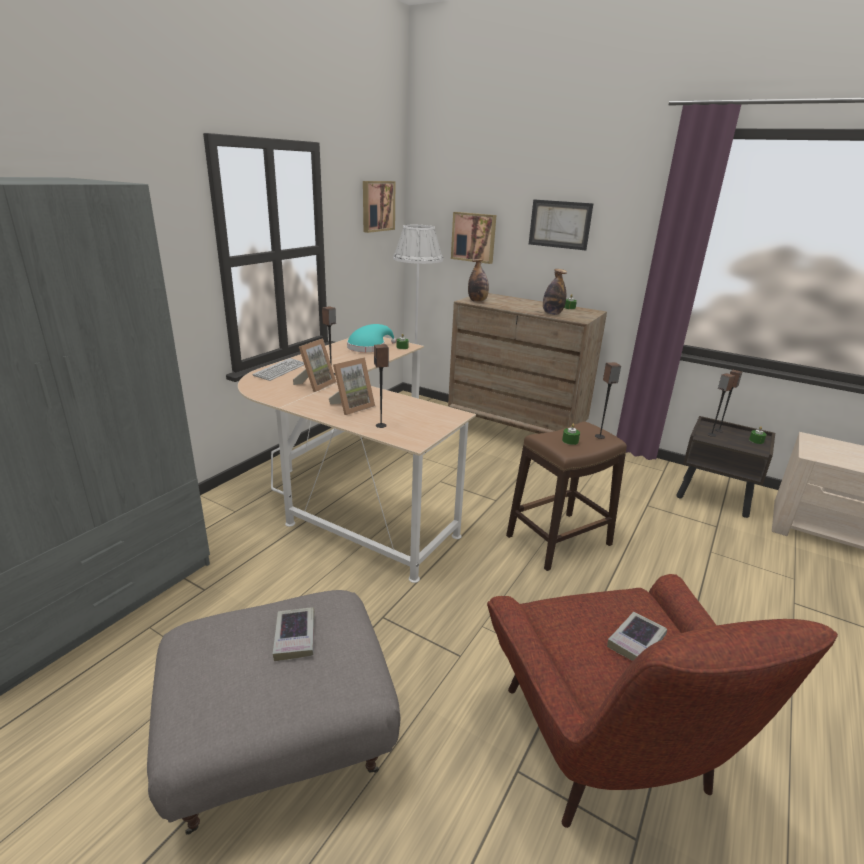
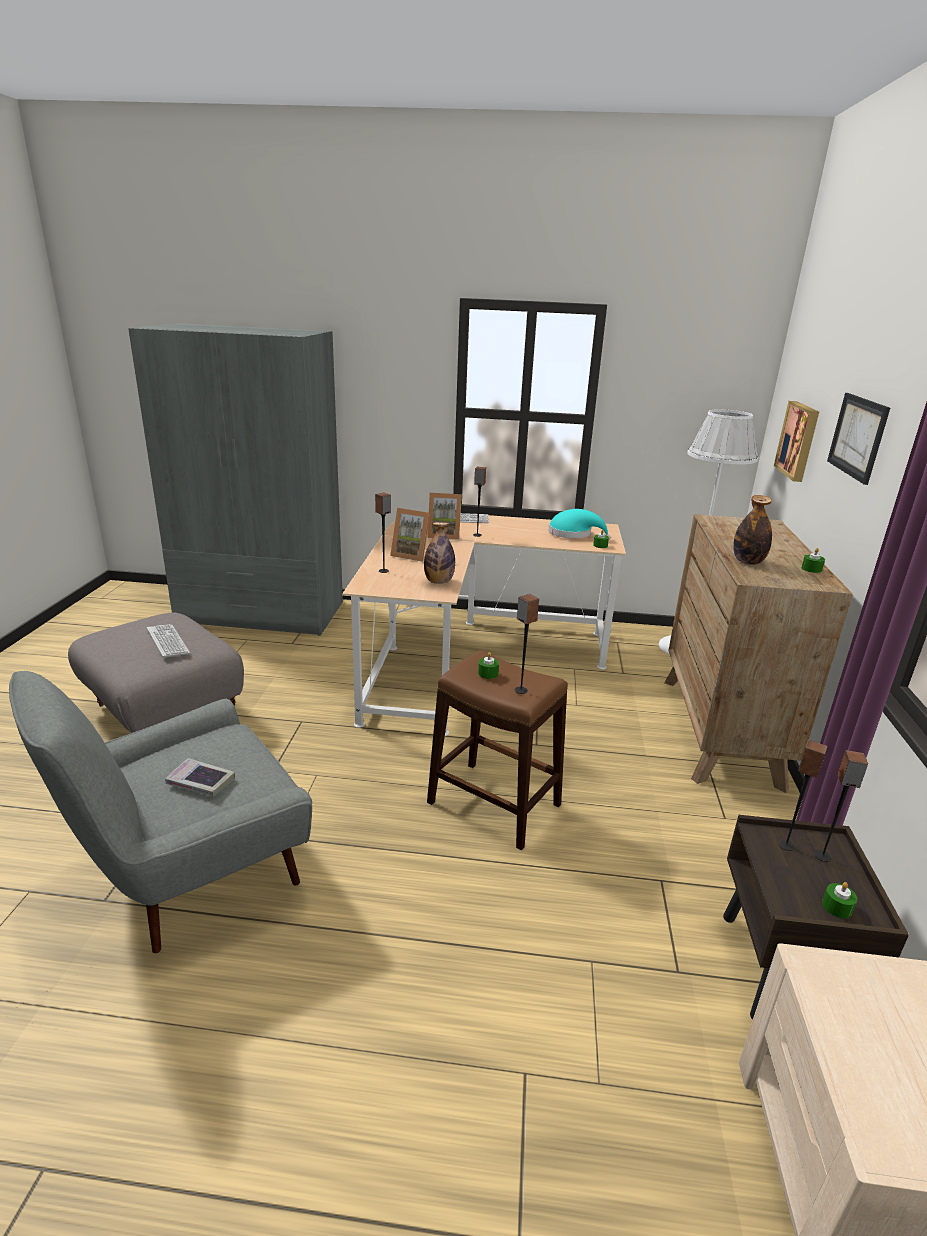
camera: 65 degrees right, 0 degrees up
(295, 637) = (168, 642): book -> keyboard
(377, 206) = (704, 382): picture -> none
(477, 301) = (721, 522): bottle -> bottle (439, 582)
(608, 750) = (190, 875): red armchair -> grey armchair

